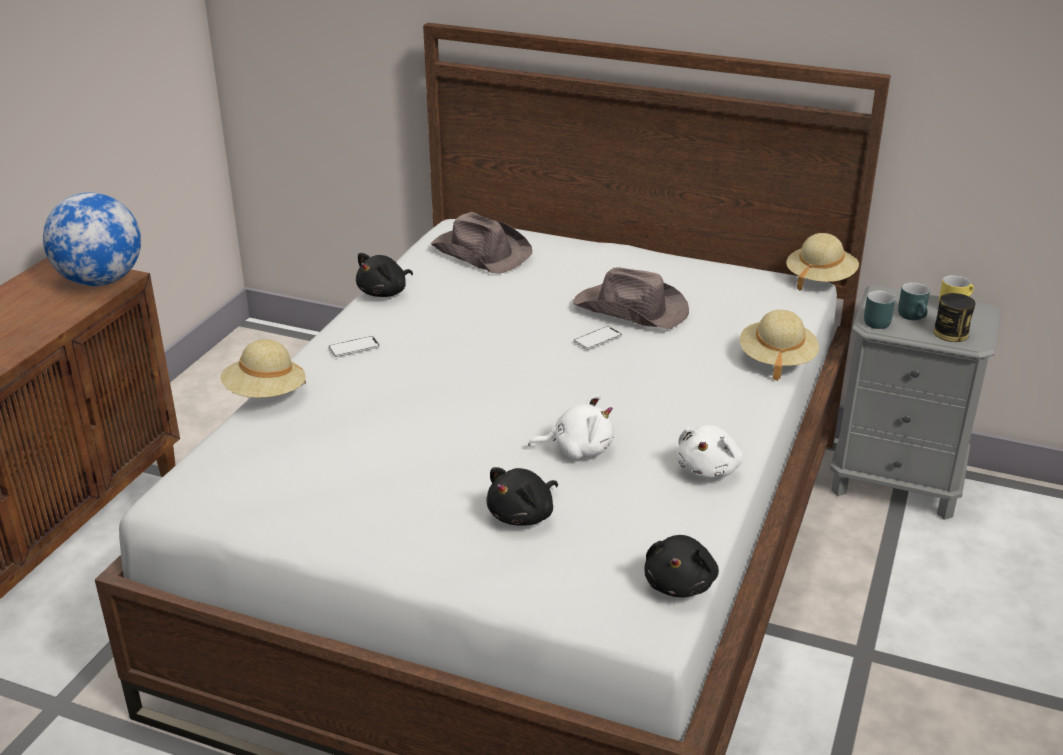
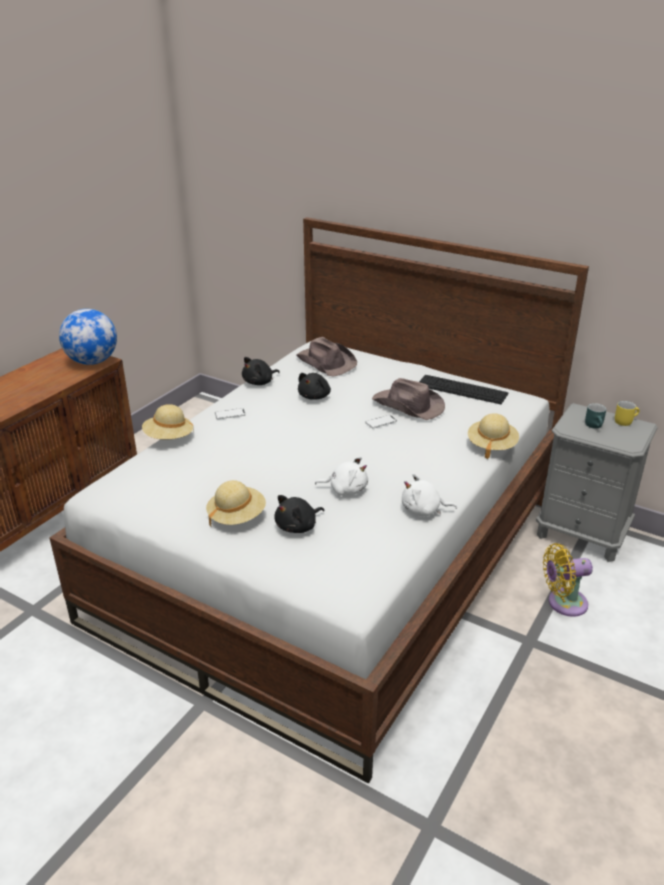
camera: 10 degrees right, 0 degrees up
(680, 583) = (381, 580): black plush toy -> black plush toy (315, 396)
(704, 278) = (462, 389): none -> keyboard
(708, 469) = (423, 510): white plush toy -> white plush toy turned 60 degrees clockwise
(819, 279) = (538, 396): beige hat -> beige hat (236, 517)
(873, 321) = (567, 426): turquoise mug -> none
(897, 589) = (563, 603): none -> yellow fan
(950, 333) = (616, 439): can -> none

